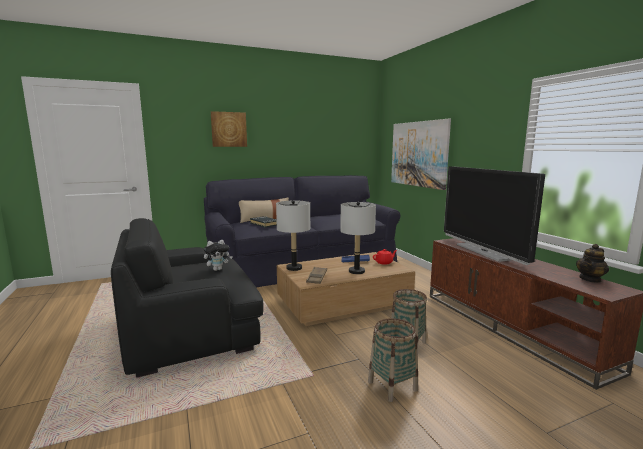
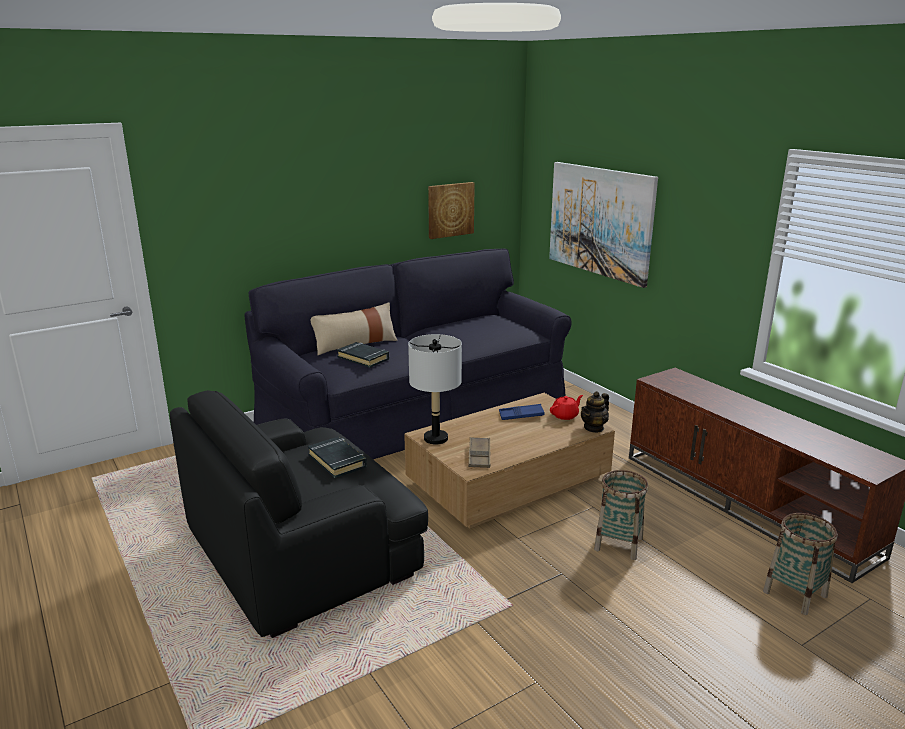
camera: 10 degrees left, 10 degrees up
(218, 269) = (337, 461): plush toy -> black book
(229, 129) = (279, 189): picture -> picture (450, 210)
(357, 271) = (532, 438): grey table lamp -> none
(392, 385) = (616, 607): basket -> basket (794, 594)
(484, 251) = (713, 400): television -> none
(590, 279) = (851, 446): teapot -> teapot (594, 428)

